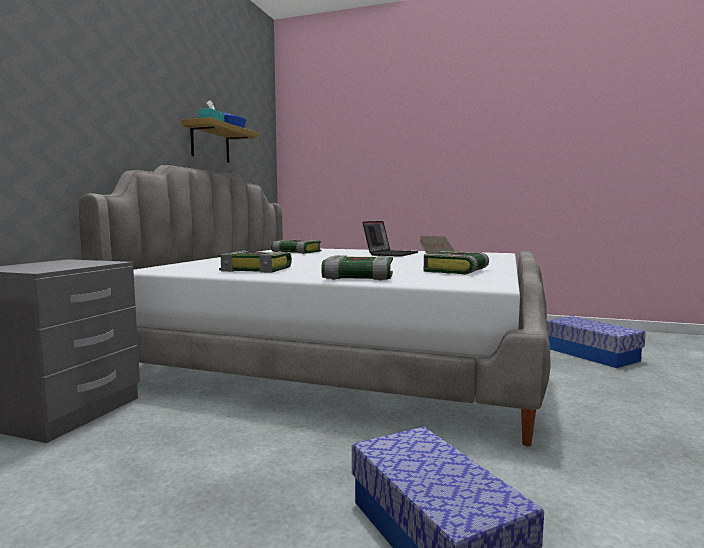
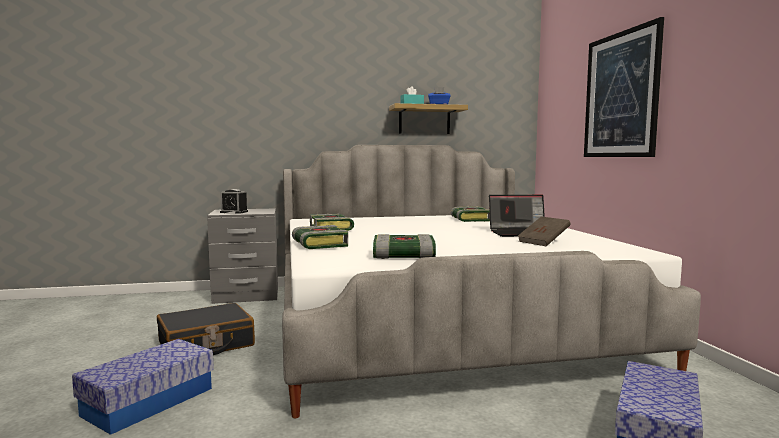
camera: 60 degrees right, 0 degrees up
(49, 267) = (234, 212): none -> alarm clock
(248, 468) = (206, 344): none -> black suitcase
(399, 142) = (620, 95): none -> picture

